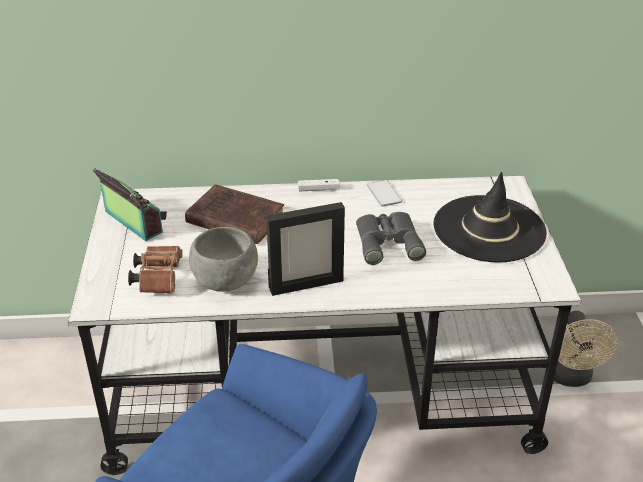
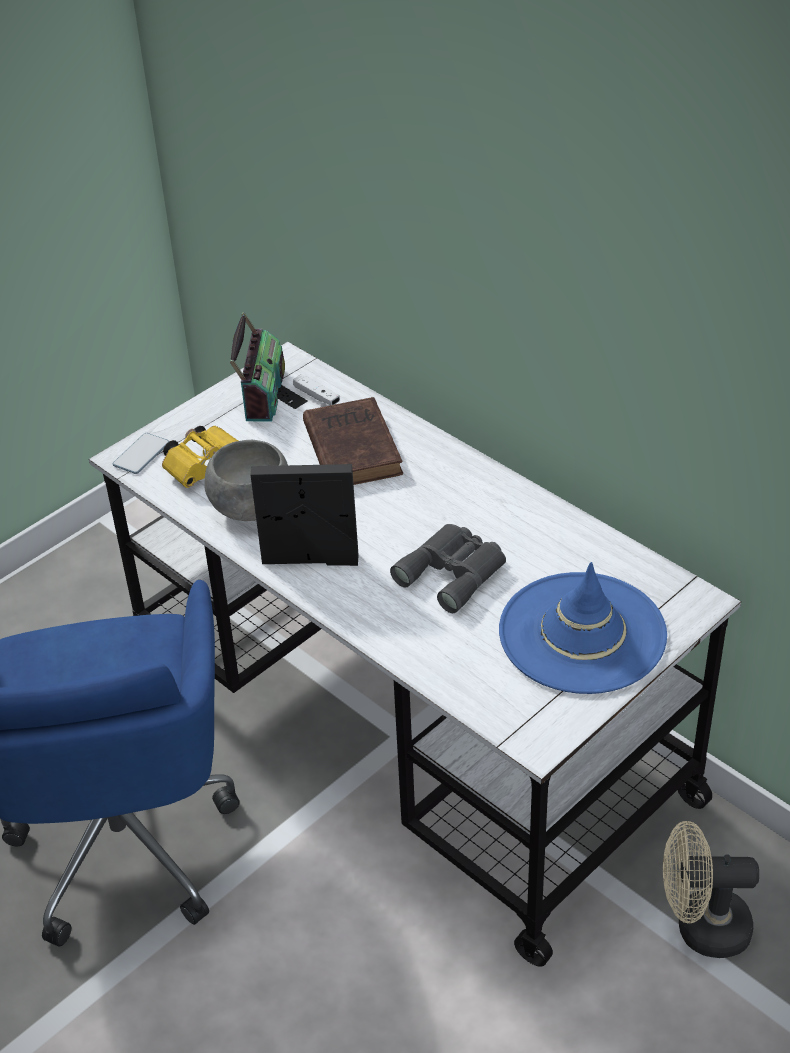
camera: 50 degrees right, 5 degrees up
(159, 277) = (206, 465): brown binoculars -> yellow binoculars
(306, 284) = (310, 560): picture frame -> picture frame turned 150 degrees clockwise
(318, 189) = (480, 467): white game controller -> white game controller (316, 396)
(384, 194) = (538, 517): phone -> phone (141, 454)
(489, 229) = (582, 633): black hat -> blue hat
(571, 377) = (701, 928): beige fan -> beige fan turned 45 degrees clockwise

